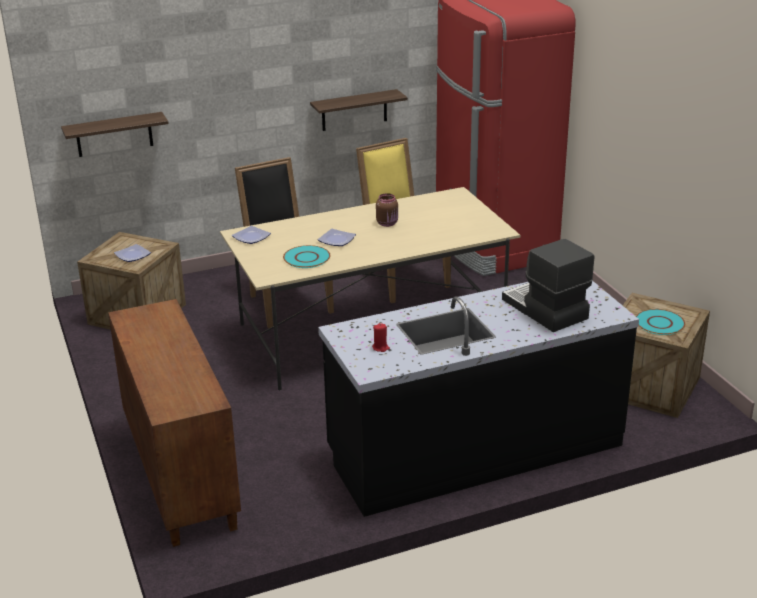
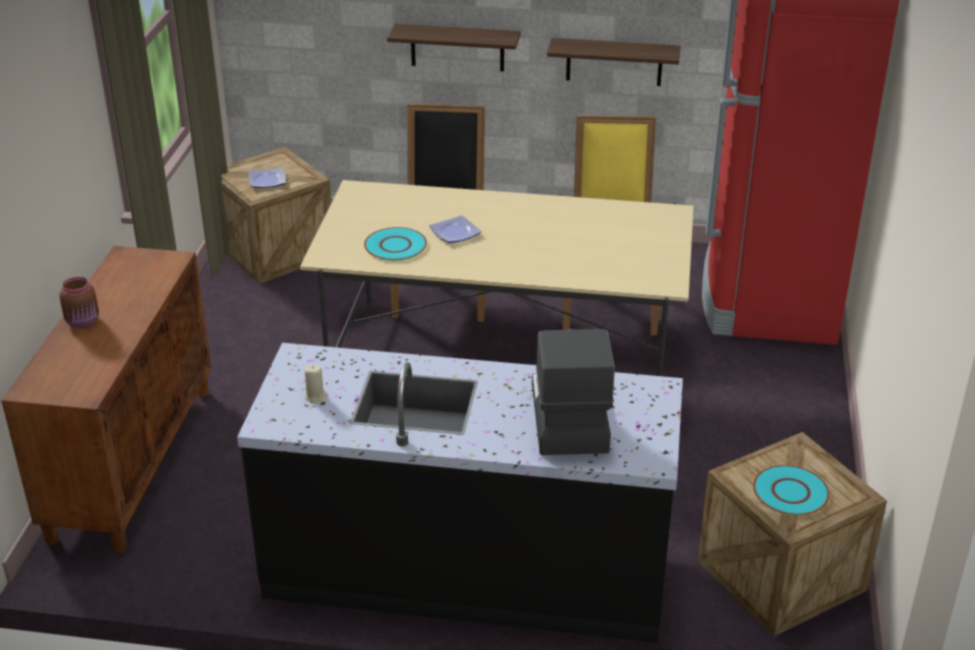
camera: 30 degrees right, 5 degrees up
(114, 135) = (293, 27): shelf -> shelf (457, 47)
(251, 238) = (365, 199): plate -> none
(380, 348) = (315, 396): red candle -> beige candle
(387, 223) = (539, 229): brown jar -> brown jar (83, 322)

